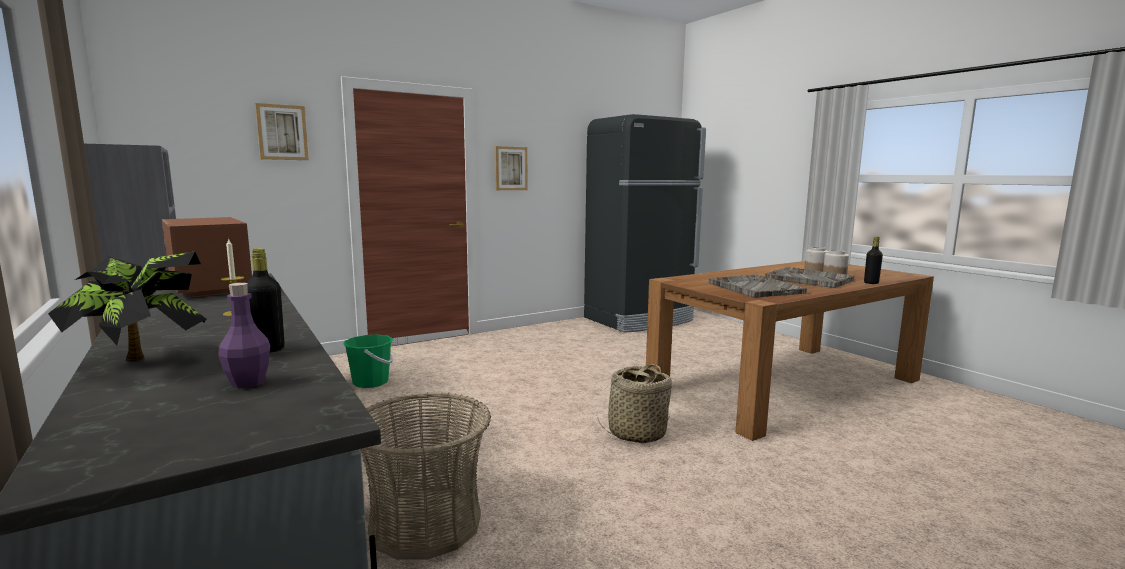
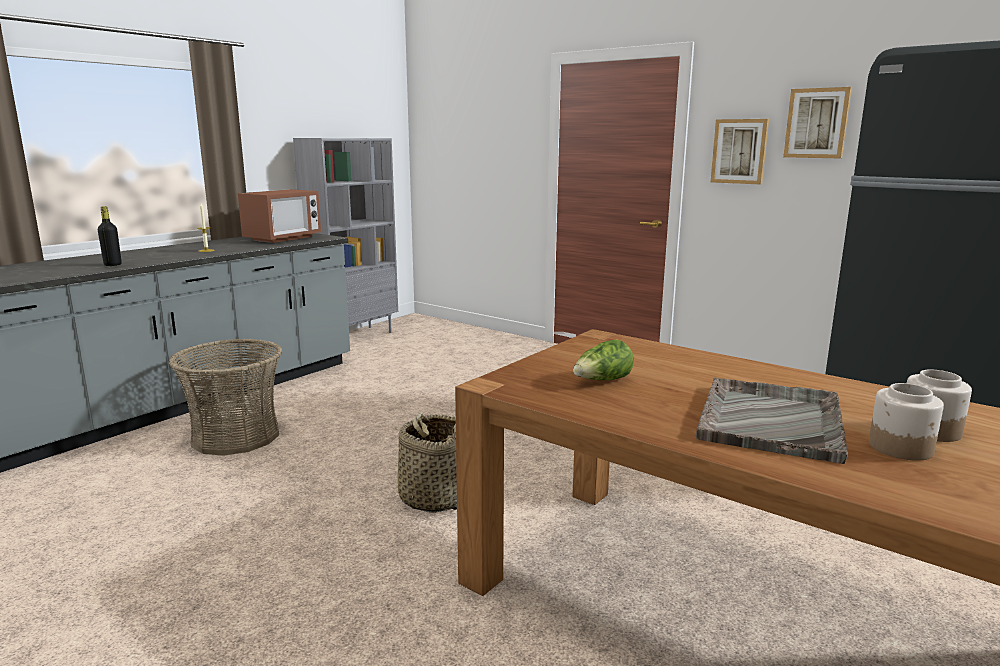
camera: 70 degrees right, 5 degrees up
(141, 362) = (96, 257): potted plant -> none
(248, 383) = (48, 271): purple bottle -> none
(282, 132) = (503, 117): picture -> picture (817, 123)
(371, 382) = (474, 362): green bucket -> none
(754, 288) = (602, 381): grey tray -> lettuce
(871, 283) = (835, 482): black bottle -> none

